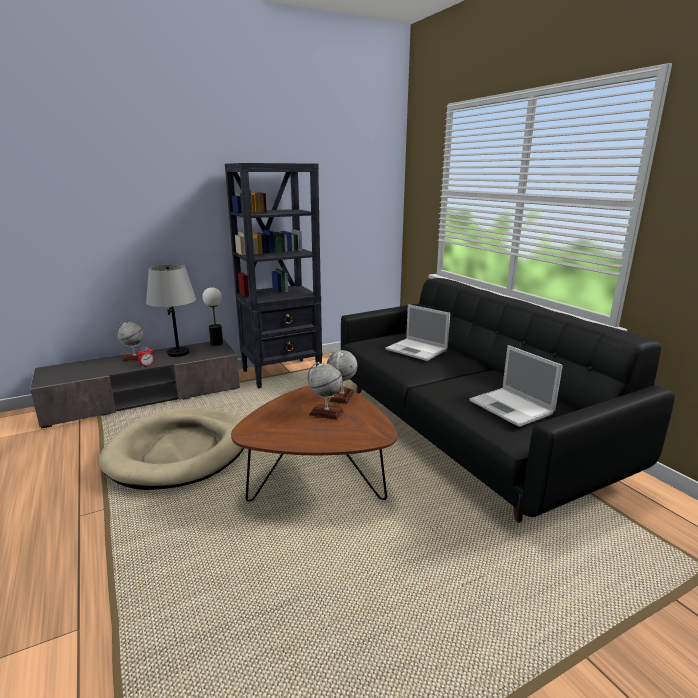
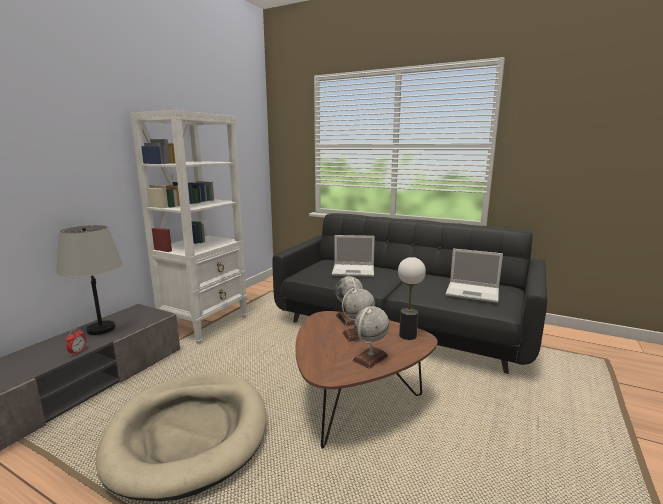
camera: 35 degrees left, 5 degrees down
(135, 358) = (45, 349): globe -> globe (370, 358)
(216, 343) = (136, 309): table lamp -> table lamp (408, 336)
(282, 373) = (206, 325): black bookcase -> white bookcase

